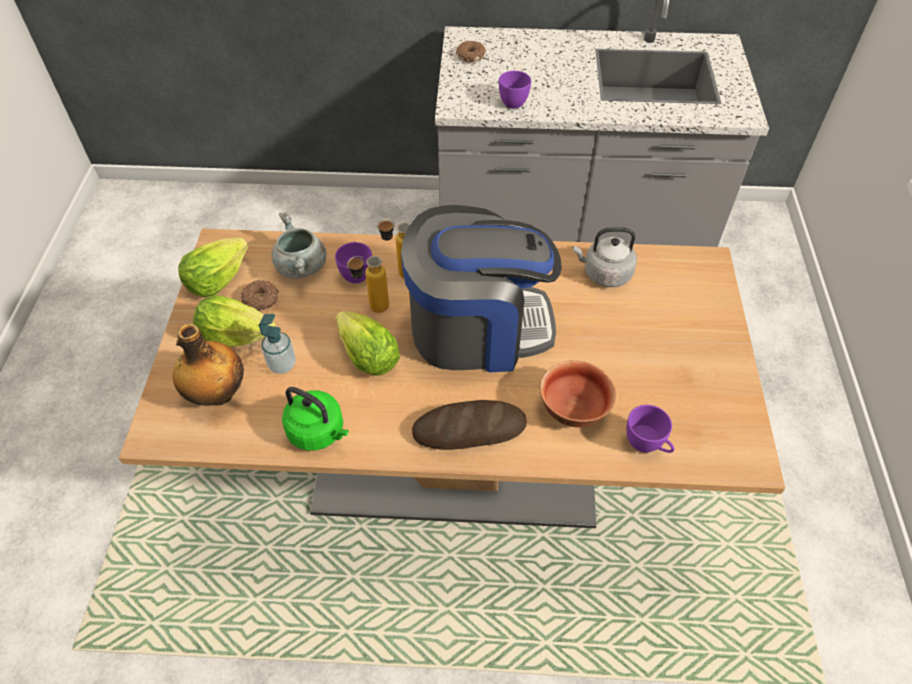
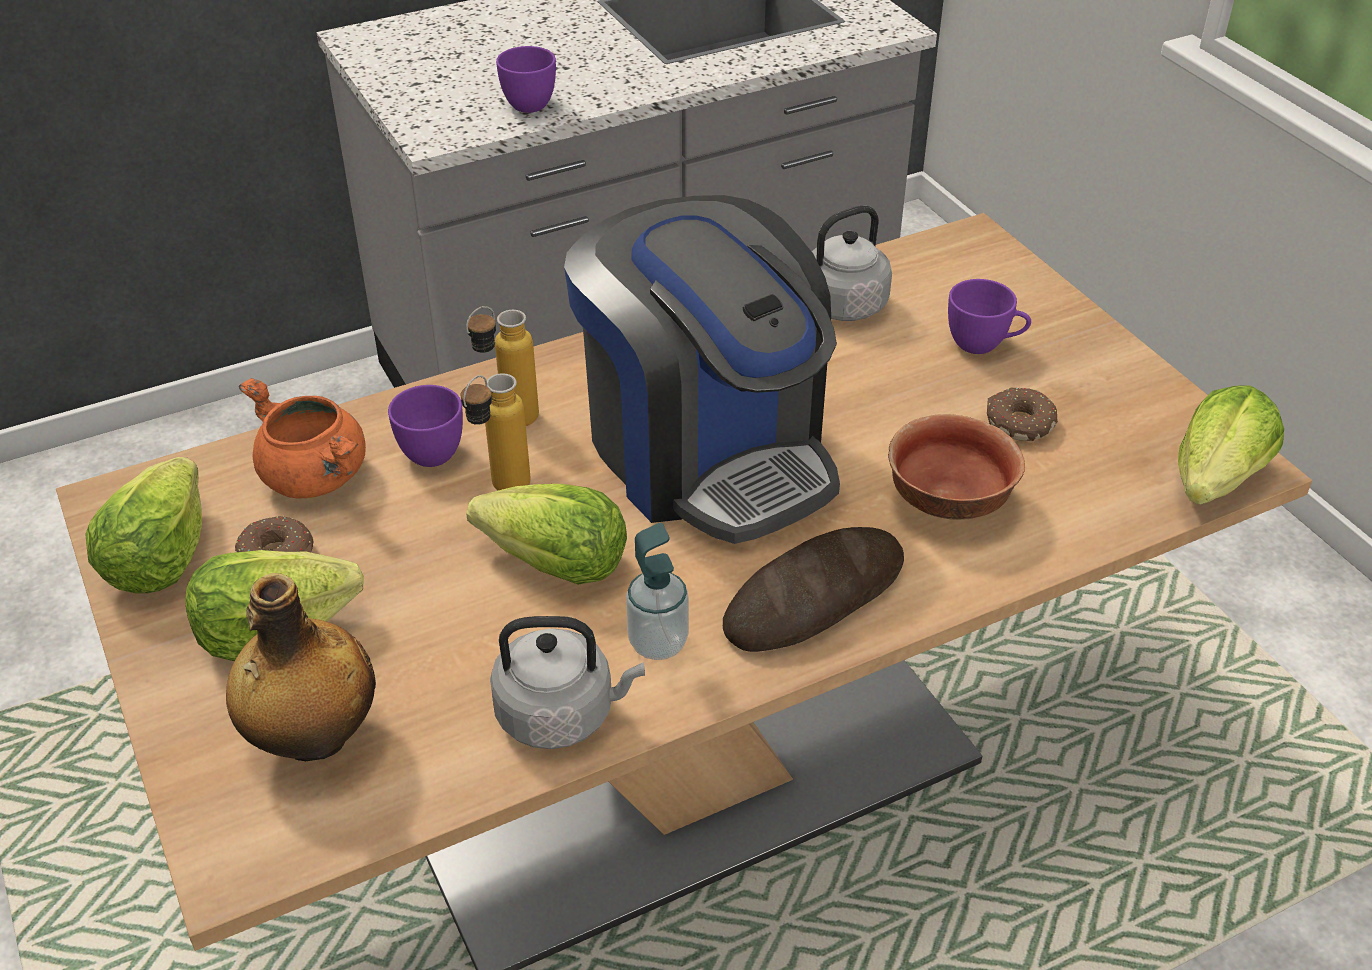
camera: 30 degrees left, 10 degrees down
(282, 364) = (404, 640): soap dispenser -> soap dispenser (658, 643)
(302, 267) = (316, 477): grey cooking pot -> orange cooking pot
(319, 432) = (561, 714): green kettle -> grey kettle
(470, 55) = (398, 60): donut -> donut (1018, 422)
(478, 328) = (707, 451): coffee machine -> coffee machine turned 90 degrees clockwise
(647, 445) = (1092, 504): purple cup -> purple cup (984, 345)
(728, 462) = (1216, 480): none -> lettuce

